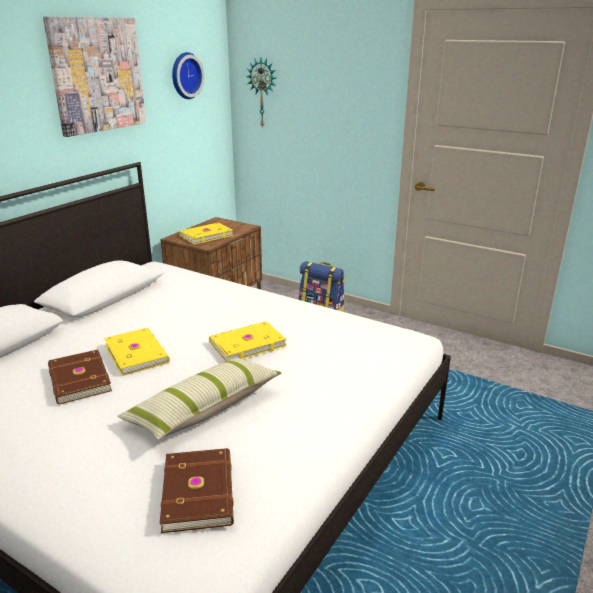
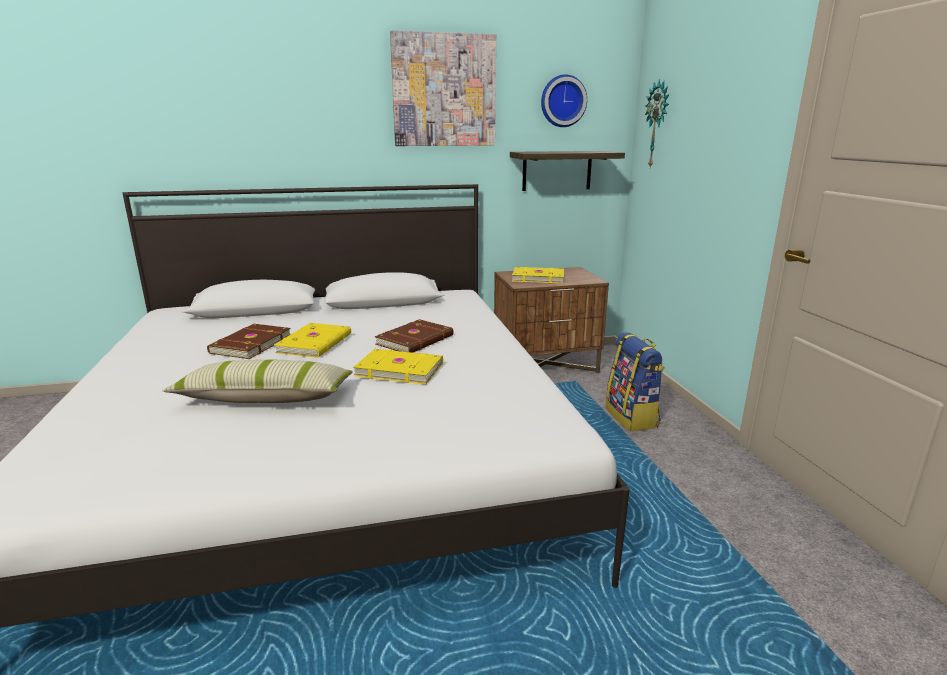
camera: 45 degrees right, 5 degrees down
(188, 137) = (557, 170): none -> shelf
(200, 491) = (133, 448): brown book -> brown book (416, 340)

